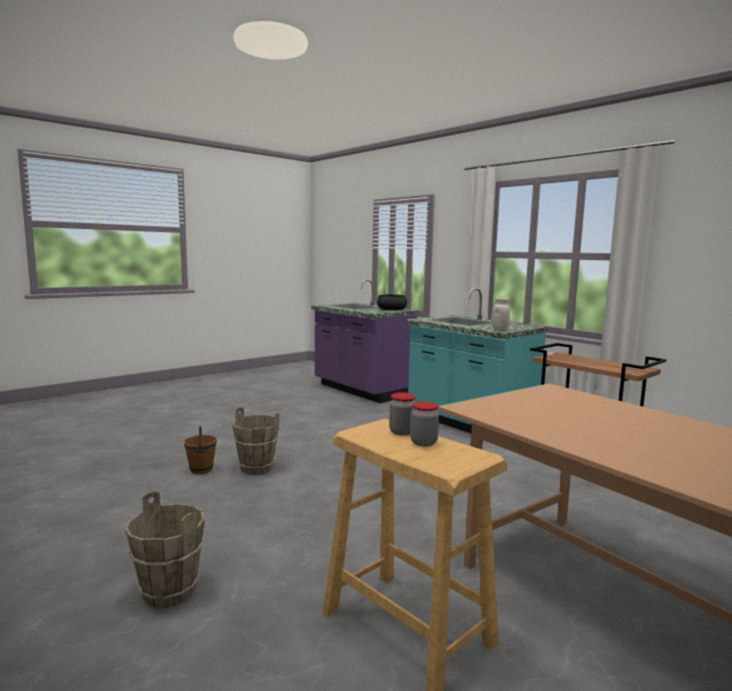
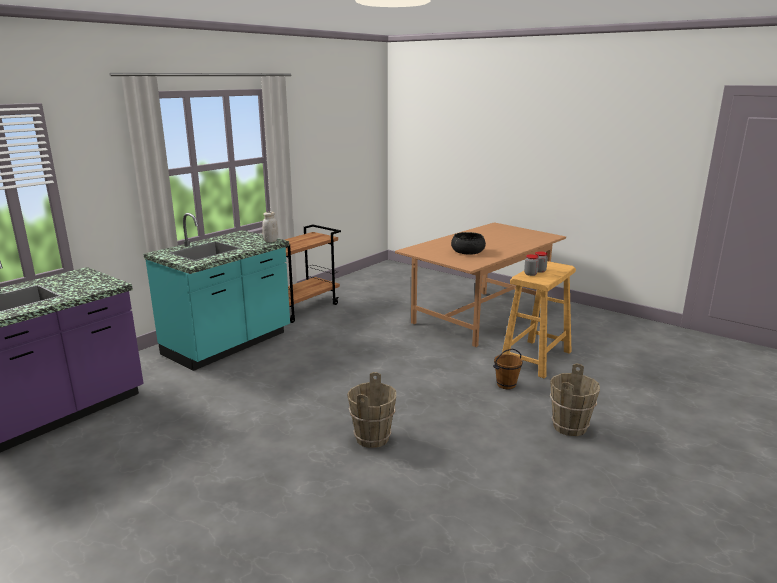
camera: 100 degrees left, 10 degrees up
(201, 470) = (389, 472): brown bucket -> brown bucket (506, 385)
(391, 310) = (78, 278): black bowl -> black bowl (467, 251)

